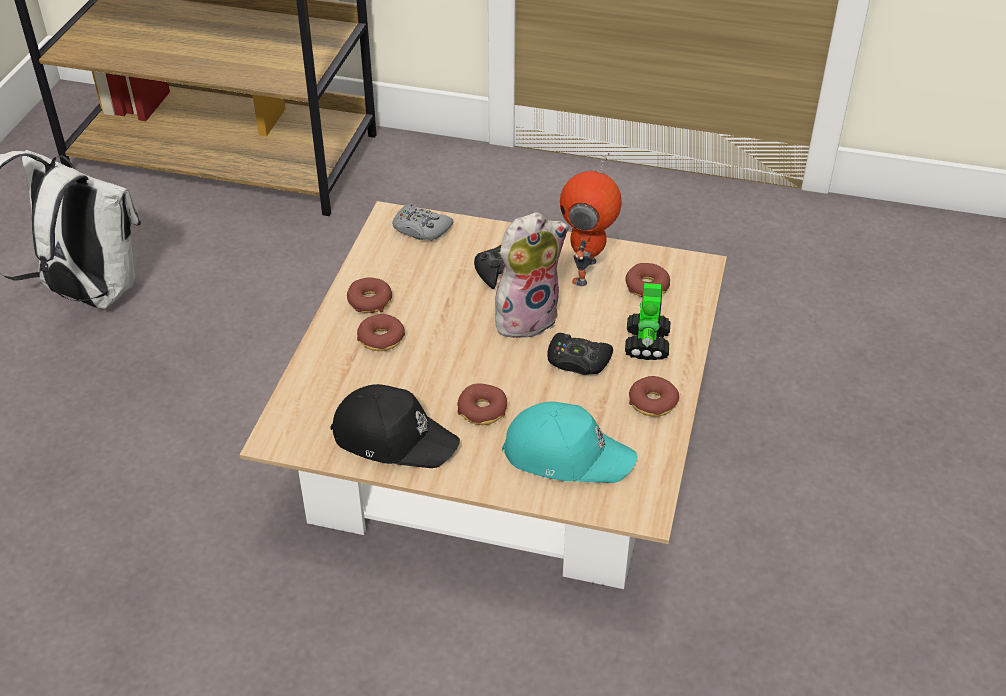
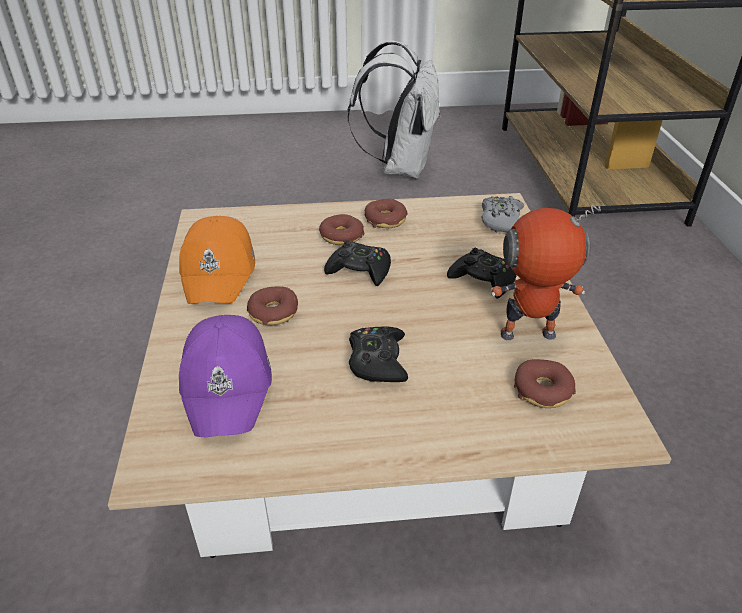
camera: 70 degrees right, 5 degrees down
(393, 437) = (220, 272): black cap -> orange cap
(447, 340) = (360, 270): none -> black game controller
(526, 317) = (424, 310): plush toy -> none
(566, 454) = (228, 384): turquoise cap -> purple cap
(647, 342) = (441, 411): toy robot -> none
(652, 402) = (338, 439): donut -> none

